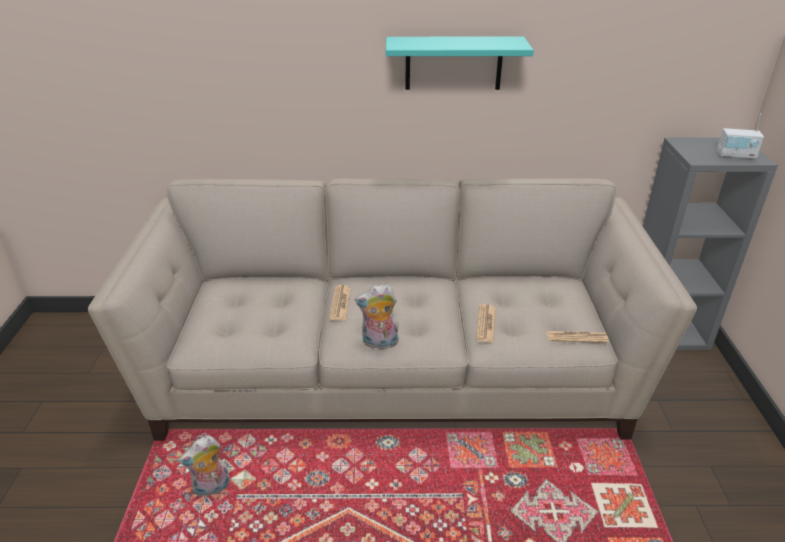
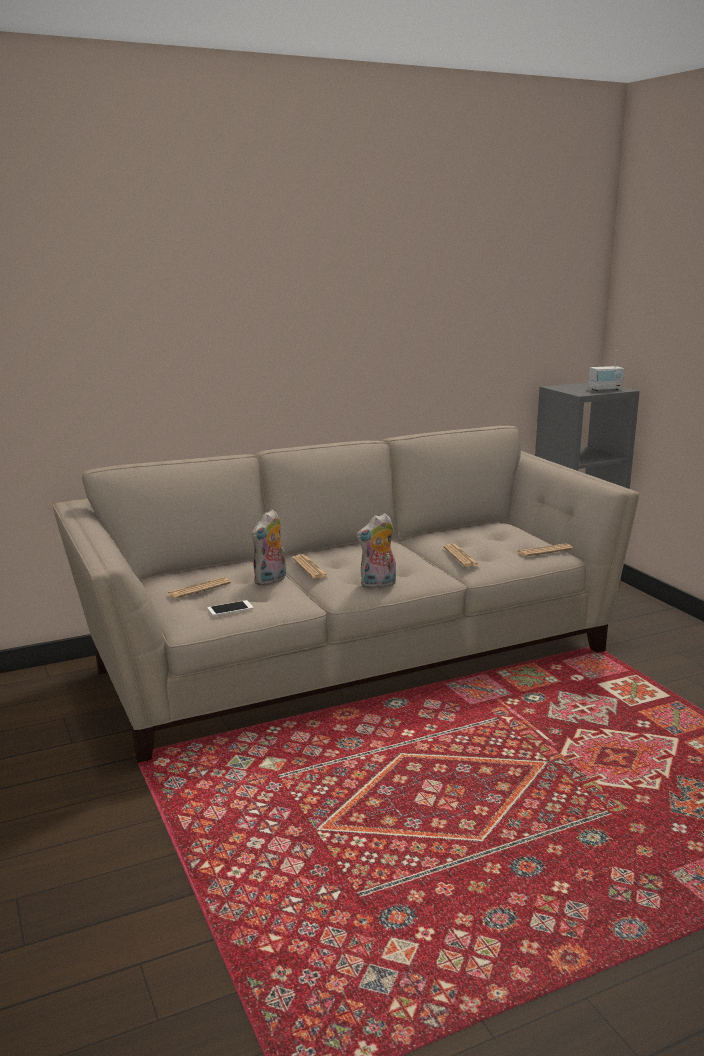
camera: 25 degrees left, 15 degrees down
(211, 489) = (244, 779): plush toy -> plush toy (271, 581)
(231, 307) = (199, 589): none -> newspaper
(233, 340) = (230, 608): none -> phone
(453, 63) = (360, 327): turquoise shelf -> none

